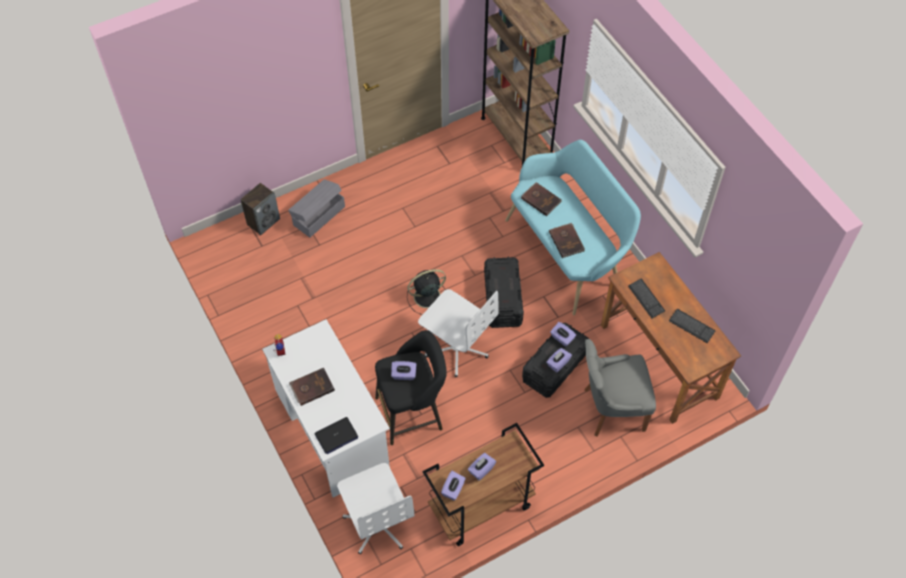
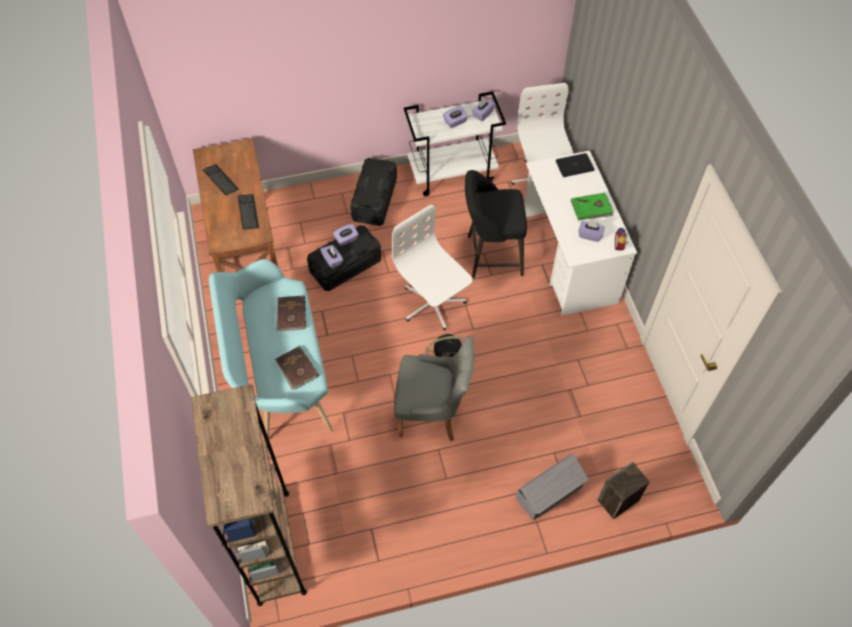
camera: 165 degrees left, 0 degrees up
(311, 387) = (591, 208): brown book -> green book
(404, 375) = (501, 210): purple tissue box -> purple tissue box (590, 235)
(480, 507) = (453, 173): brown cart -> white cart
(502, 299) = (370, 341): black storage box -> black storage box (374, 200)
(611, 409) = (311, 220): grey chair -> grey chair (432, 413)

